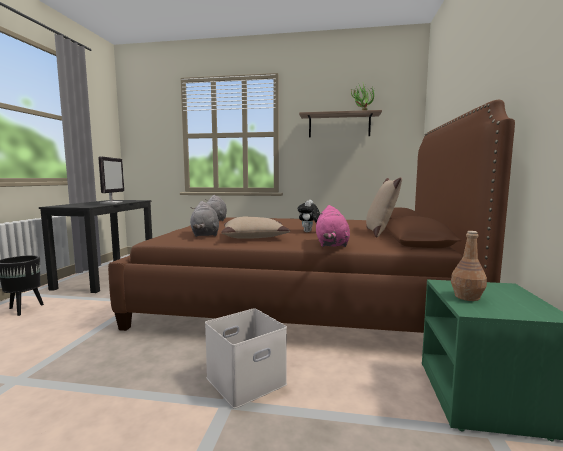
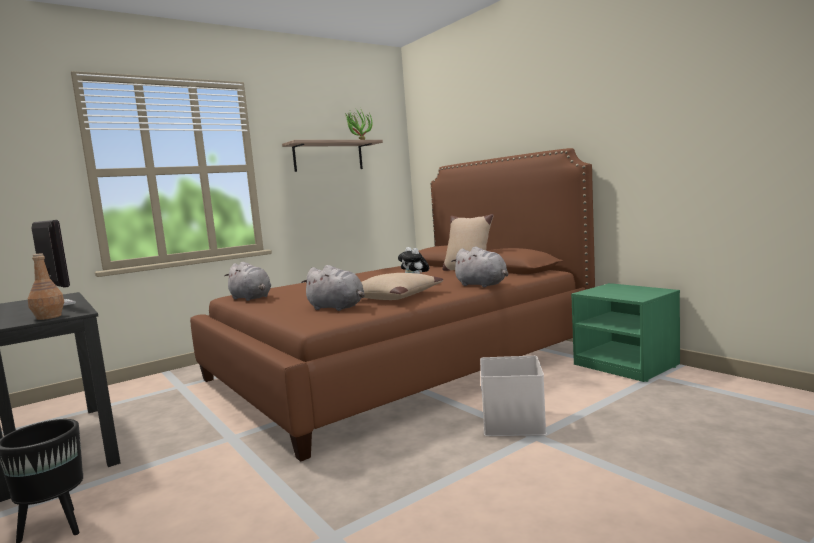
camera: 45 degrees left, 0 degrees up
(331, 245) = (483, 285): pink plush toy -> grey plush toy
(467, 297) = (617, 294): brown bottle -> brown bottle (49, 317)

